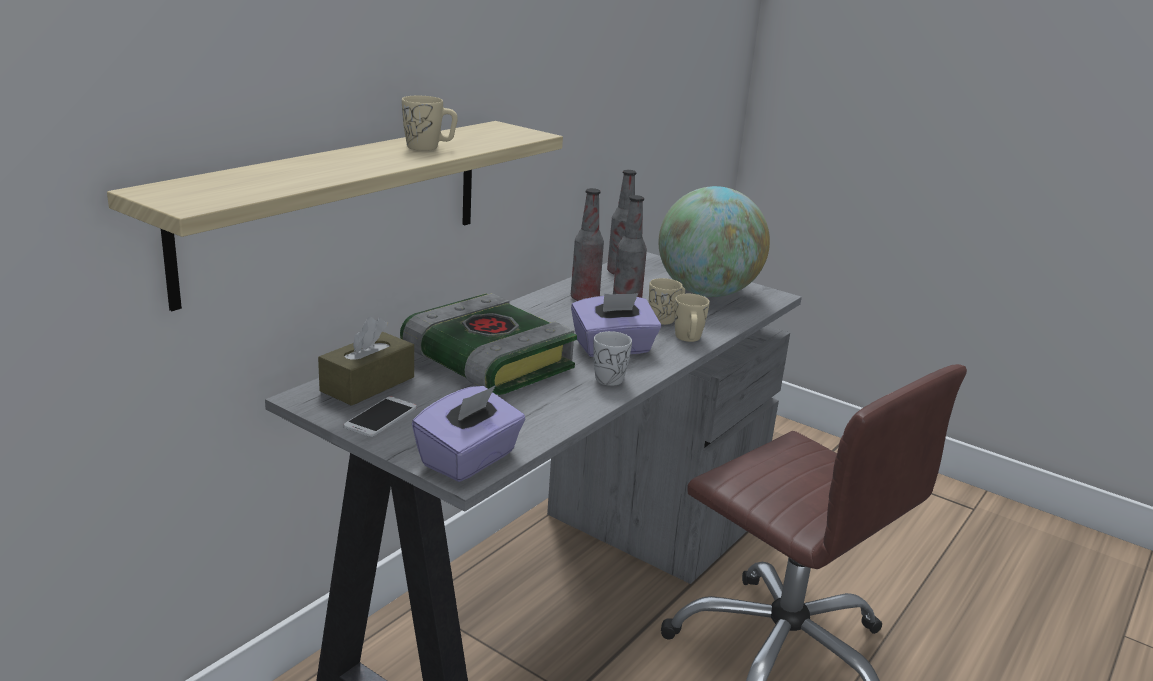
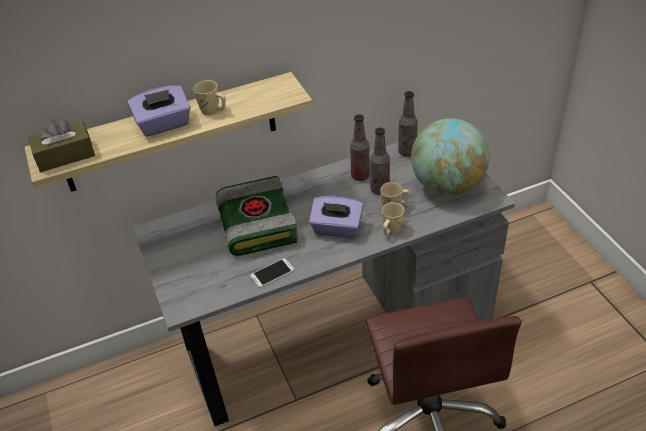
camera: 35 degrees right, 20 degrees up
(367, 384) = (184, 227): brown tissue box -> brown tissue box (65, 156)
(381, 417) = (172, 256): phone -> phone (272, 273)
(469, 459) = (189, 300): purple tissue box -> purple tissue box (164, 125)
(611, 377) = (313, 254): white mug -> none

